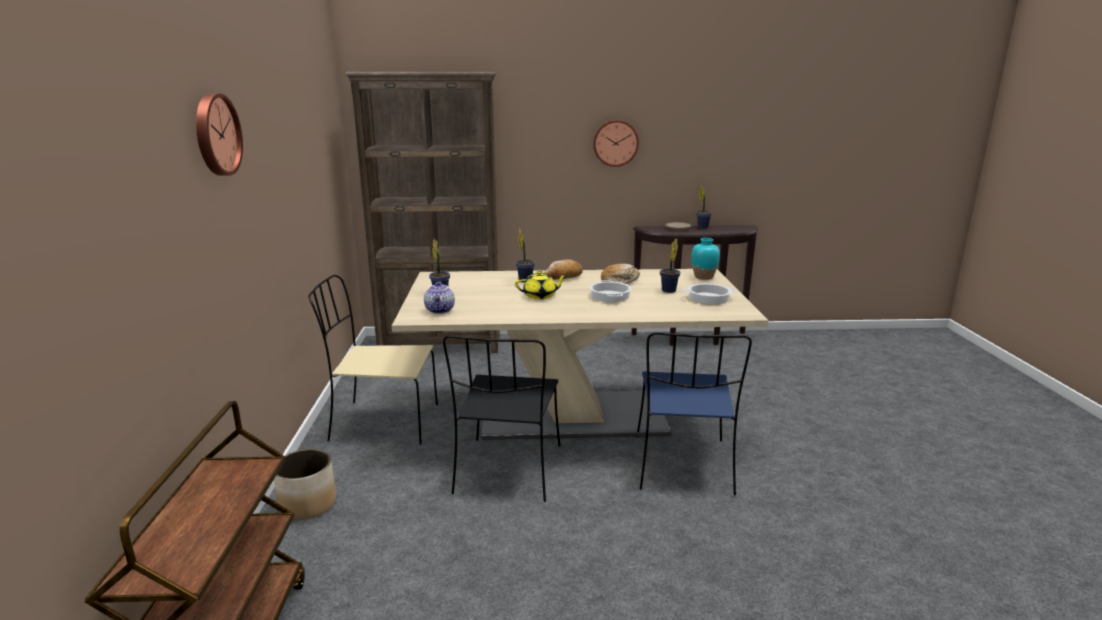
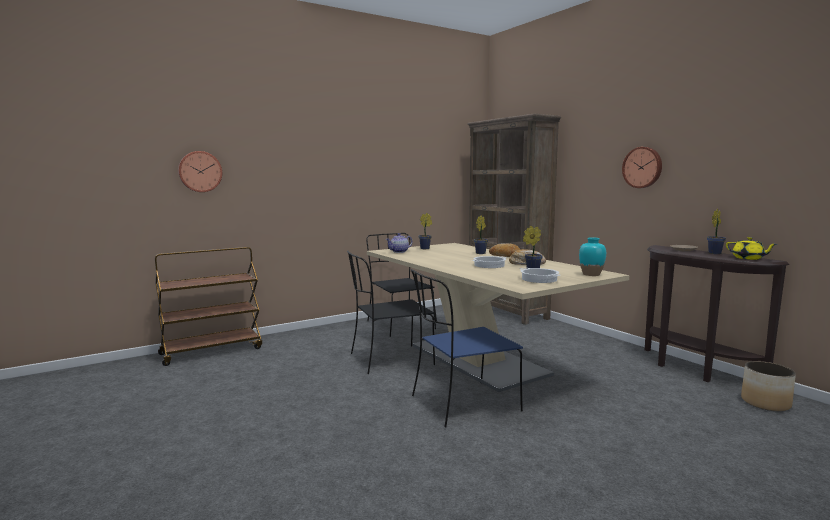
camera: 60 degrees right, 10 degrees down
(215, 135) = (313, 142): wall clock -> wall clock (200, 171)
(307, 504) = (314, 333): planter -> planter (765, 403)
(382, 422) = (399, 325): beige chair -> black chair
(540, 296) = (458, 258): yellow teapot -> yellow teapot (748, 258)

